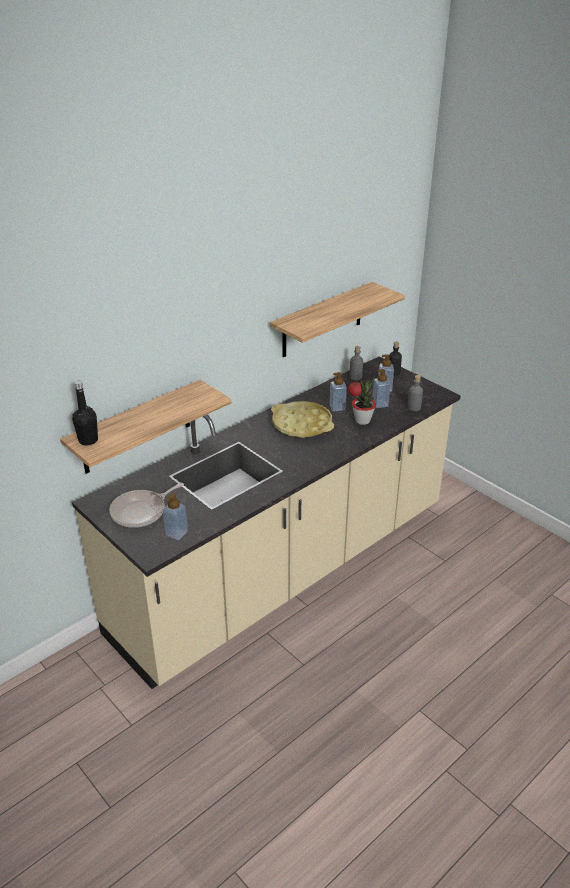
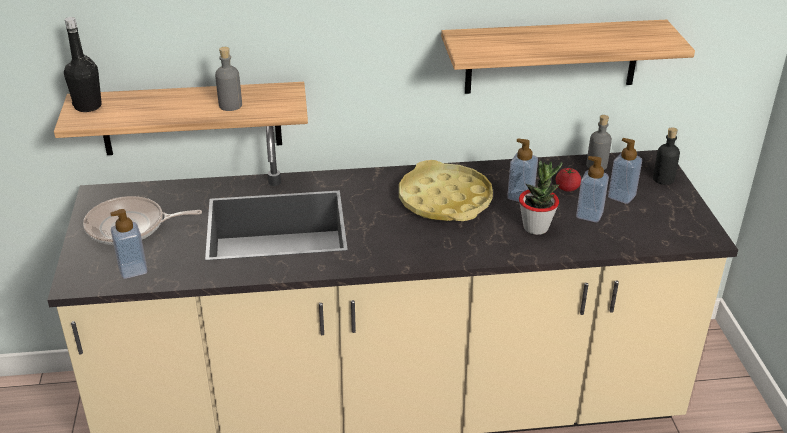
camera: 35 degrees right, 0 degrees up
(414, 407) = (637, 239): grey bottle -> grey bottle (230, 105)

